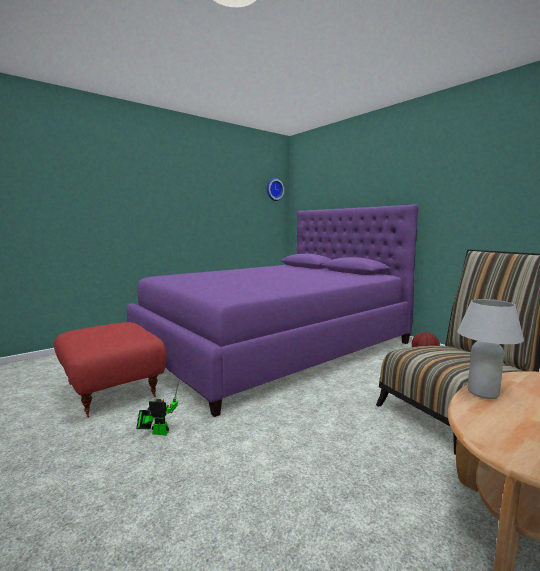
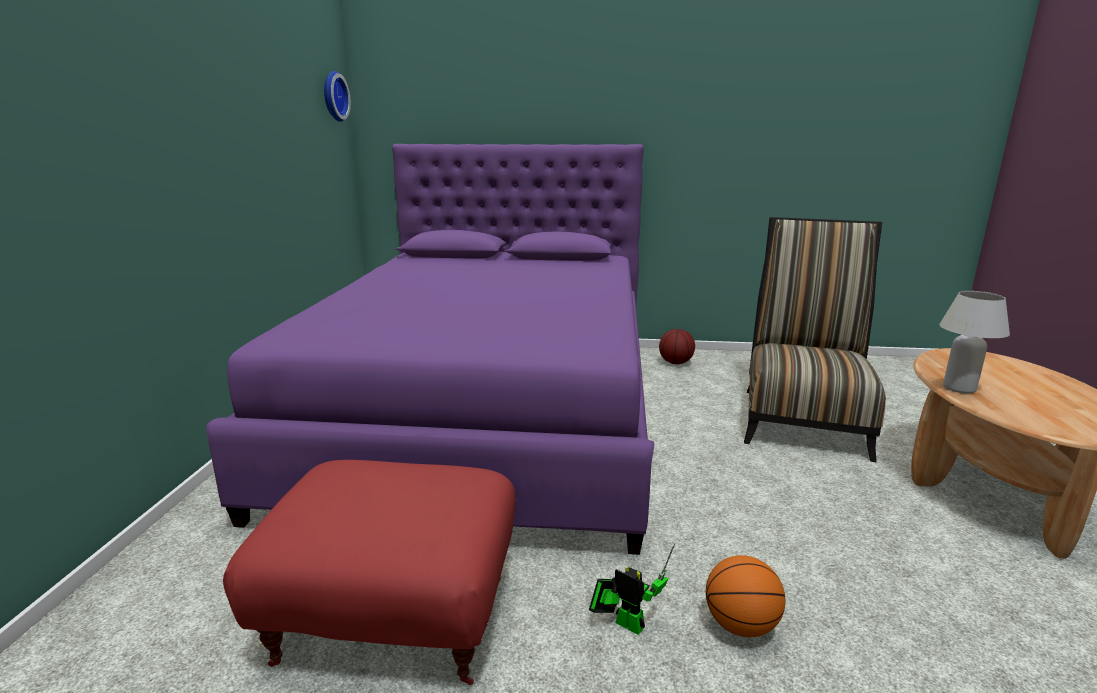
camera: 45 degrees left, 10 degrees up
(158, 432) = (625, 622): toy robot -> toy robot turned 75 degrees clockwise
(190, 462) = (740, 625): none -> basketball

